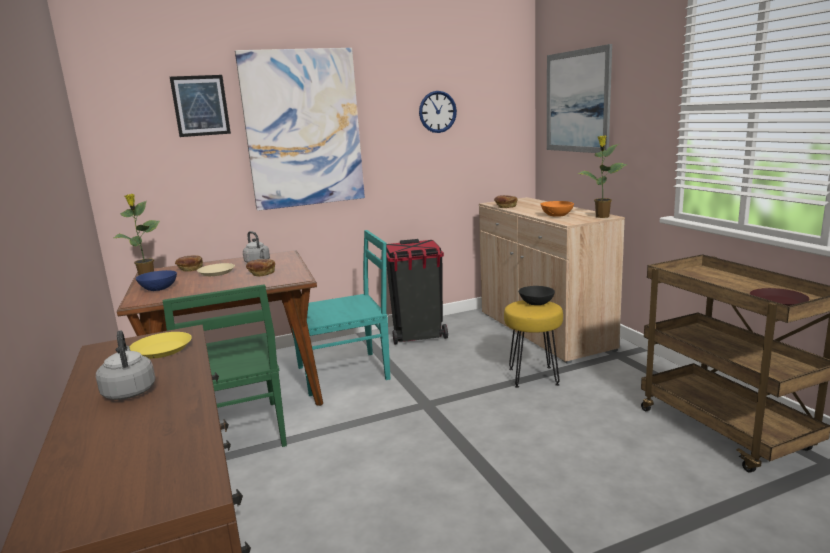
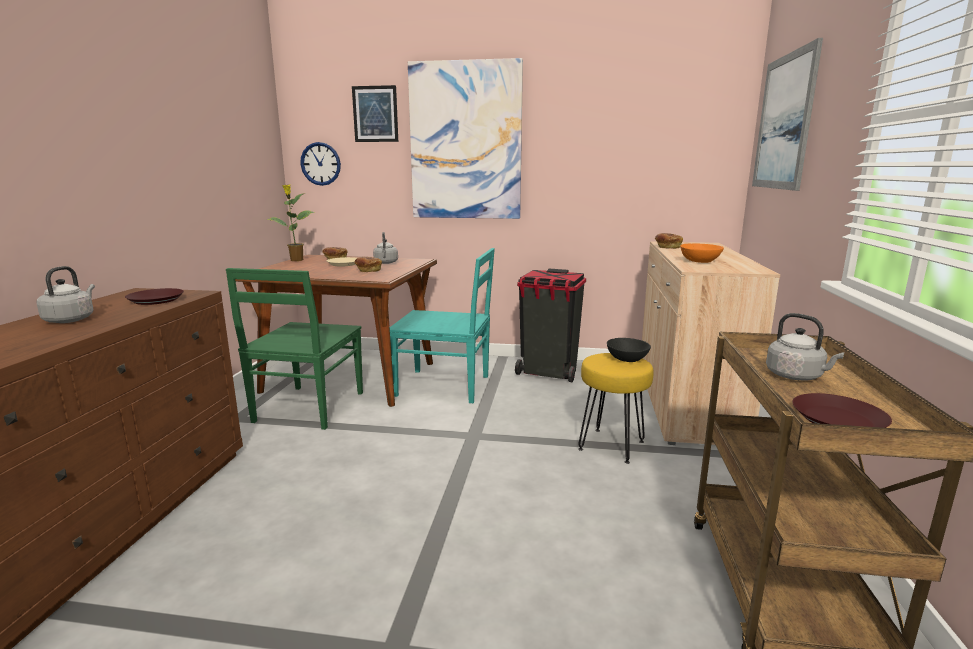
camera: 30 degrees right, 0 degrees up
(158, 289) = (285, 267): blue bowl -> none
(162, 350) = (156, 300): yellow plate -> brown plate
(437, 112) = (616, 132): wall clock -> wall clock (320, 164)
(601, 216) = (750, 270): potted plant -> none
(718, 283) = (796, 376): none -> grey kettle

